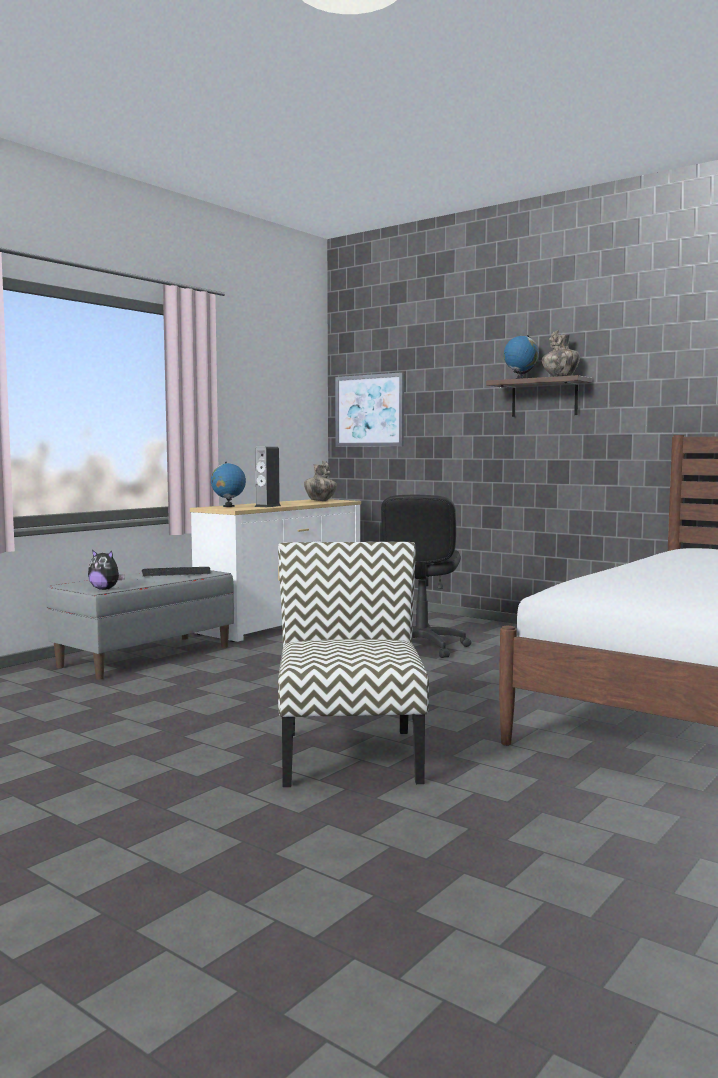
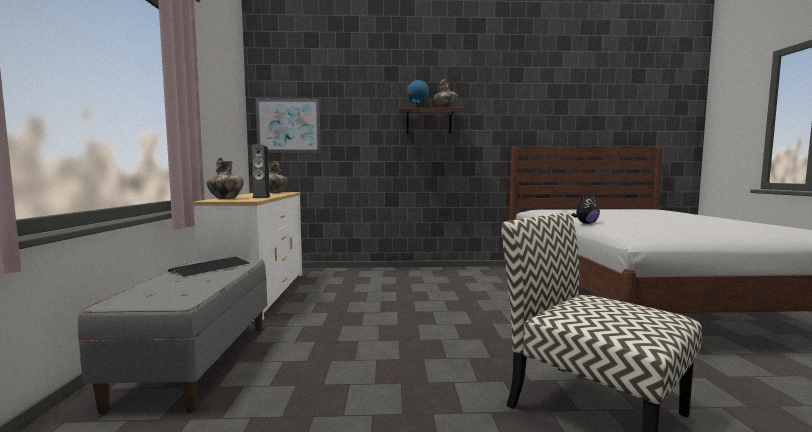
camera: 40 degrees left, 0 degrees up
(105, 589) = (184, 300): plush toy -> plush toy (586, 223)
(228, 506) = (226, 199): globe -> vase
(421, 647) = (402, 294): black office chair -> none

